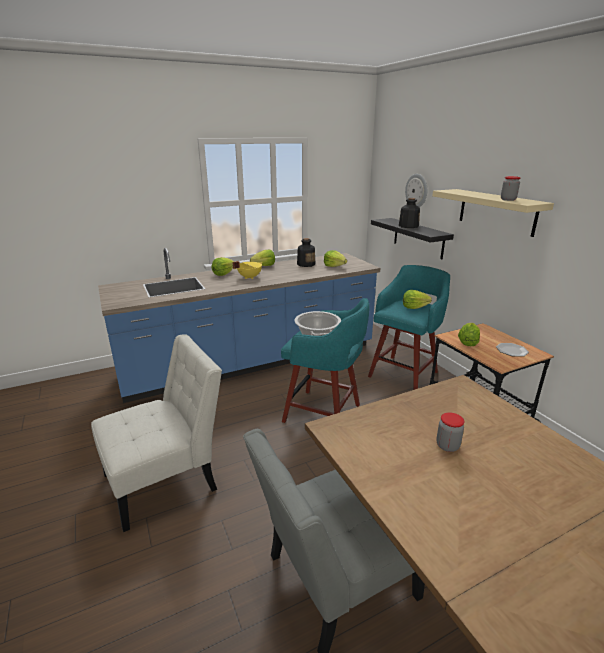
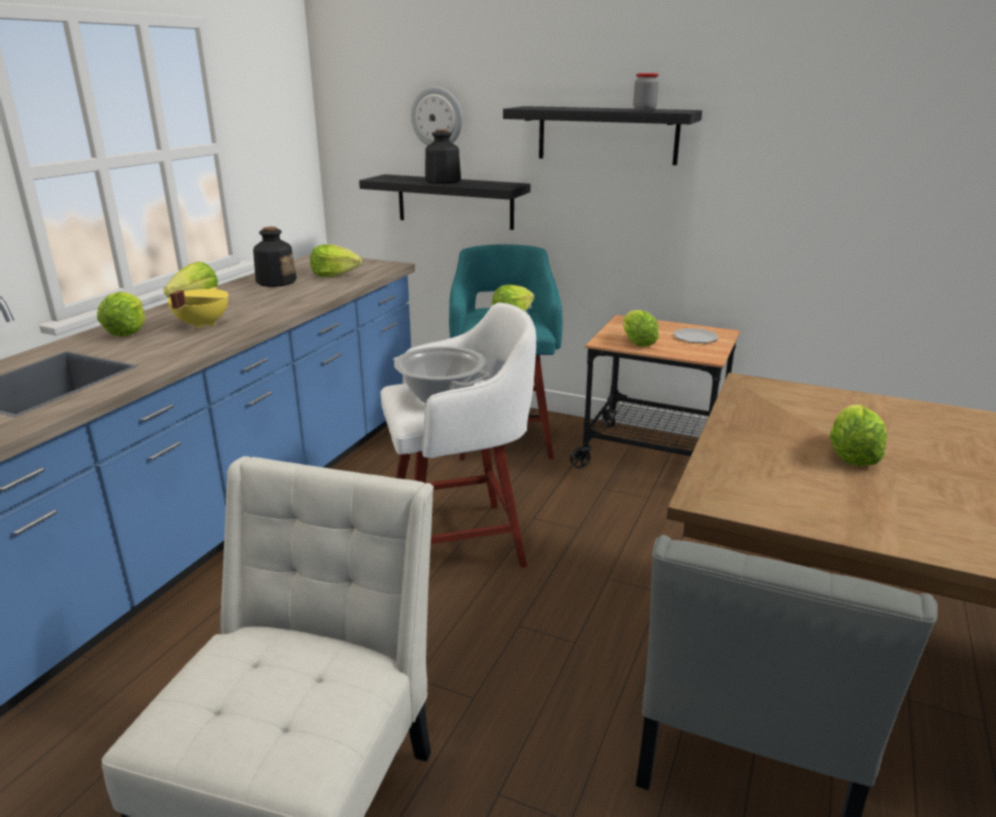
camera: 40 degrees left, 0 degrees up
(324, 414) = (461, 542): turquoise stool -> white stool
(447, 446) = (851, 455): jar -> lettuce
(496, 211) = (607, 135): beige shelf -> black shelf

